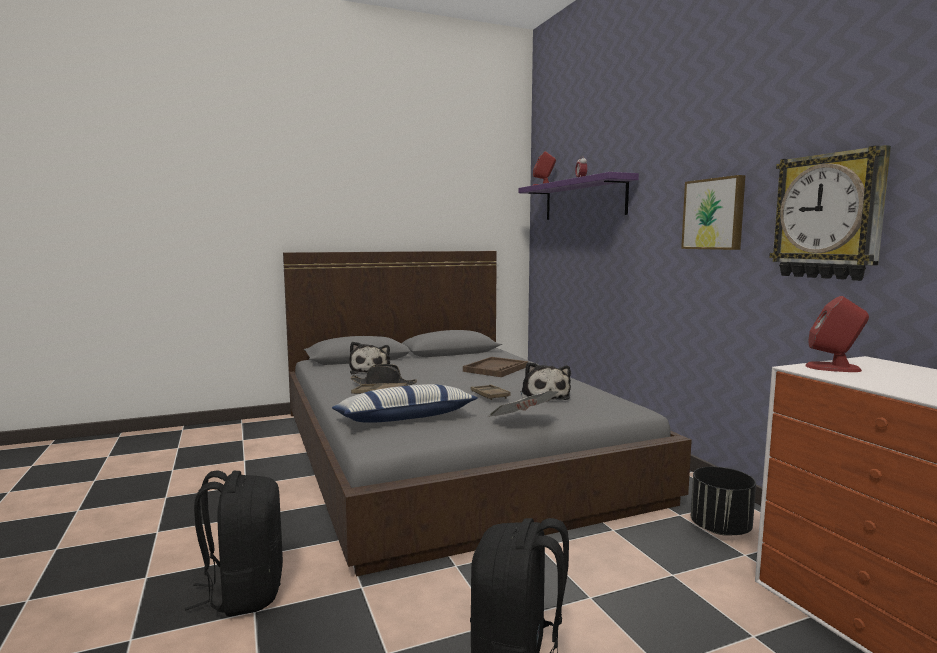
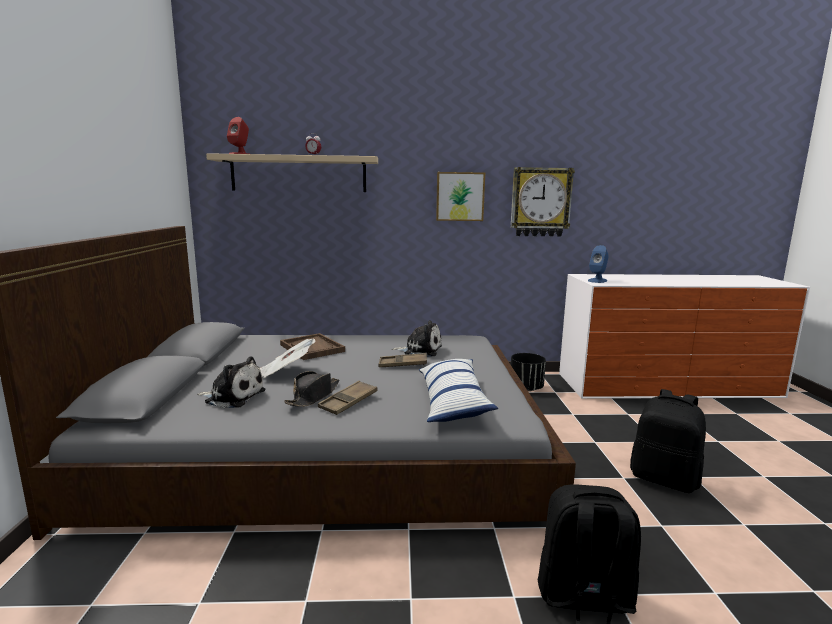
camera: 70 degrees left, 5 degrees up
(521, 422) = (485, 367): newspaper -> newspaper (285, 373)
(583, 199) = (299, 174): purple shelf -> beige shelf
(833, 368) = (597, 280): red speaker -> blue speaker

